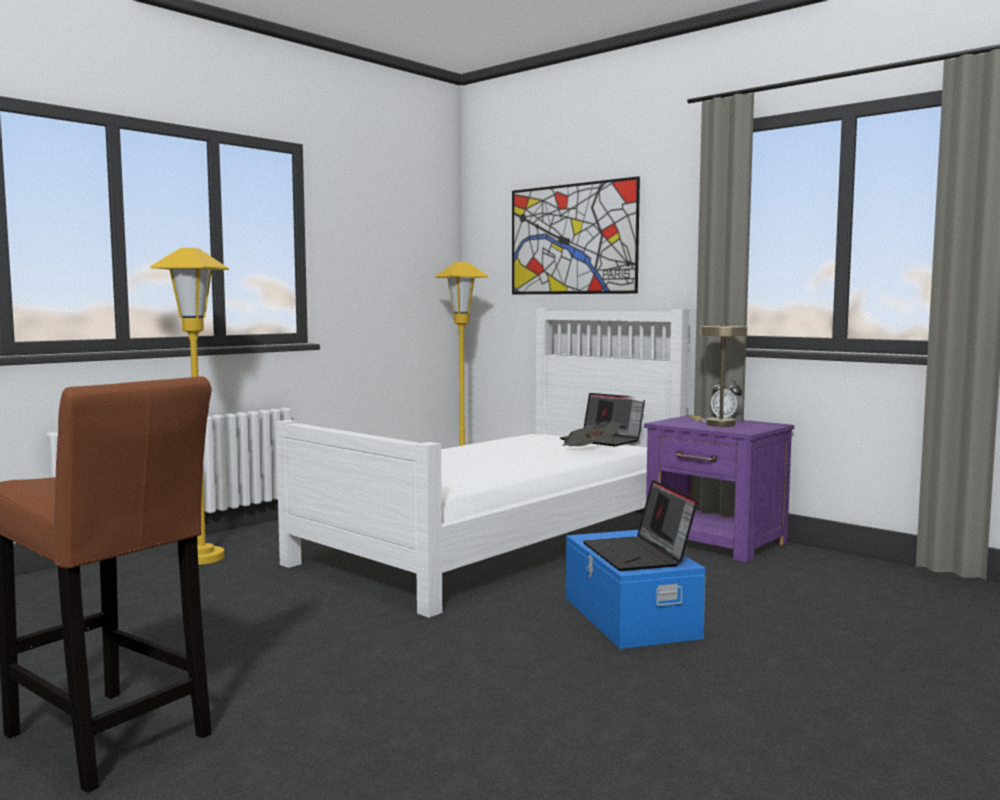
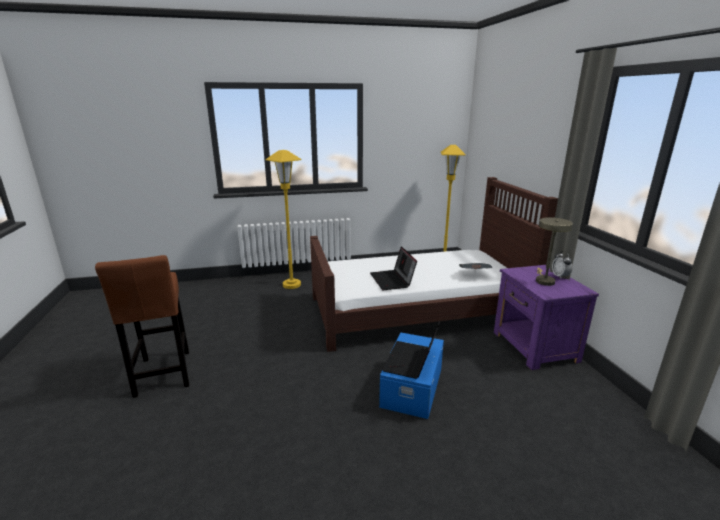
camera: 35 degrees right, 15 degrees up
(500, 542) = (418, 310): white bed -> brown bed
(572, 239) = (512, 137): picture -> none
(603, 440) = (497, 265): laptop -> laptop (392, 280)

